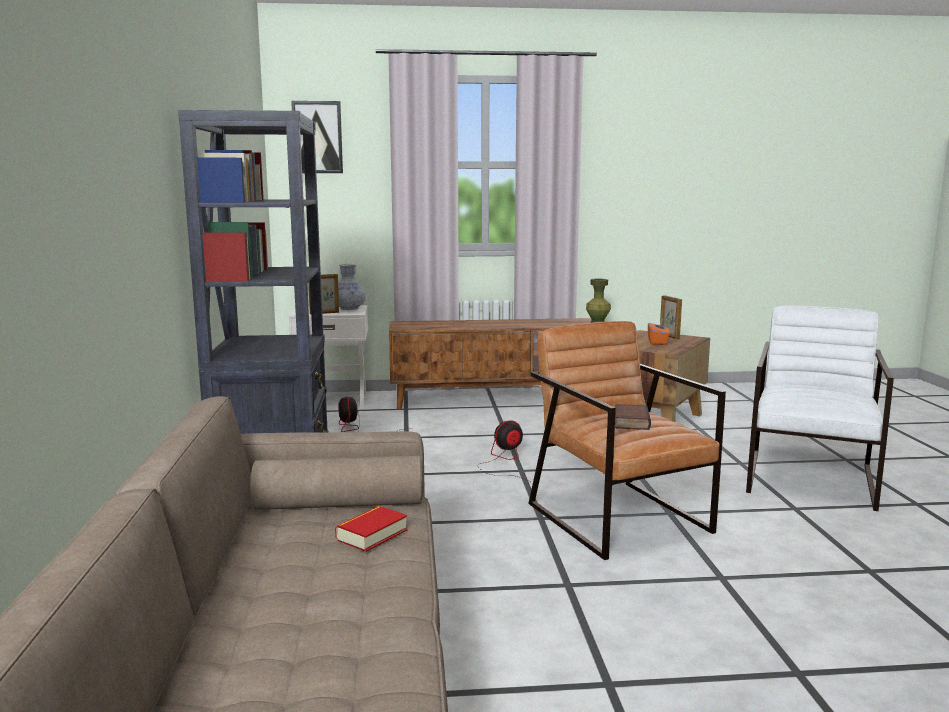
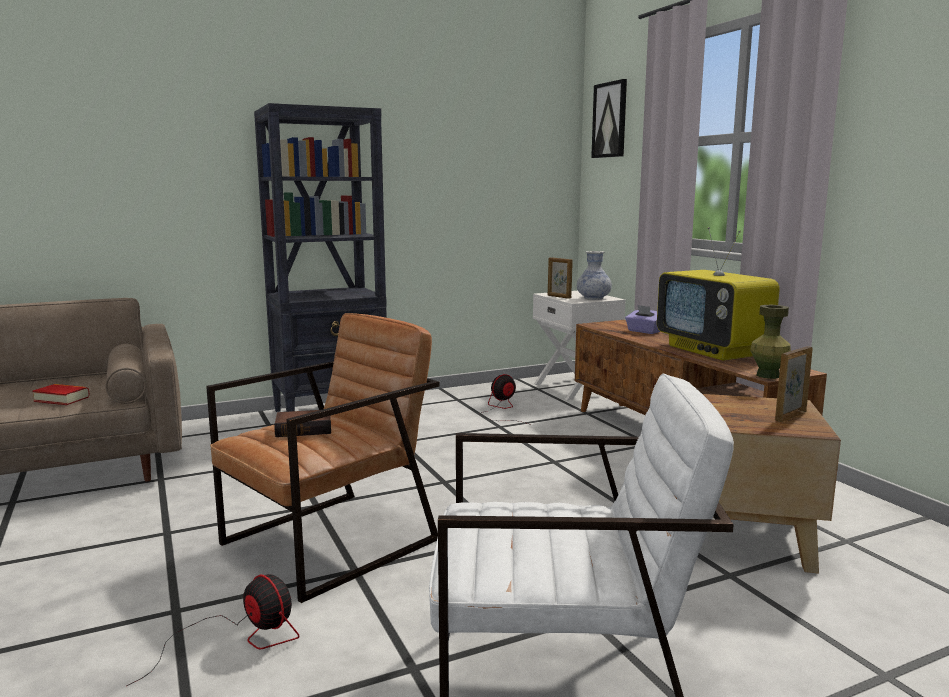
camera: 70 degrees right, 0 degrees up
(444, 323) = (644, 331): none -> purple tissue box
(504, 461) = (466, 471): fan -> fan (240, 638)
(524, 322) = (713, 351): none -> television
(658, 342) = (727, 413): orange tissue box -> none

